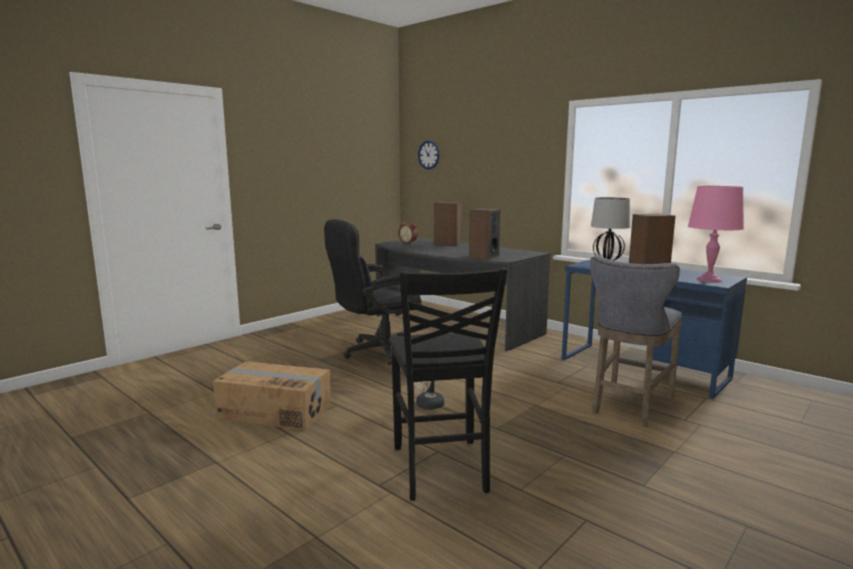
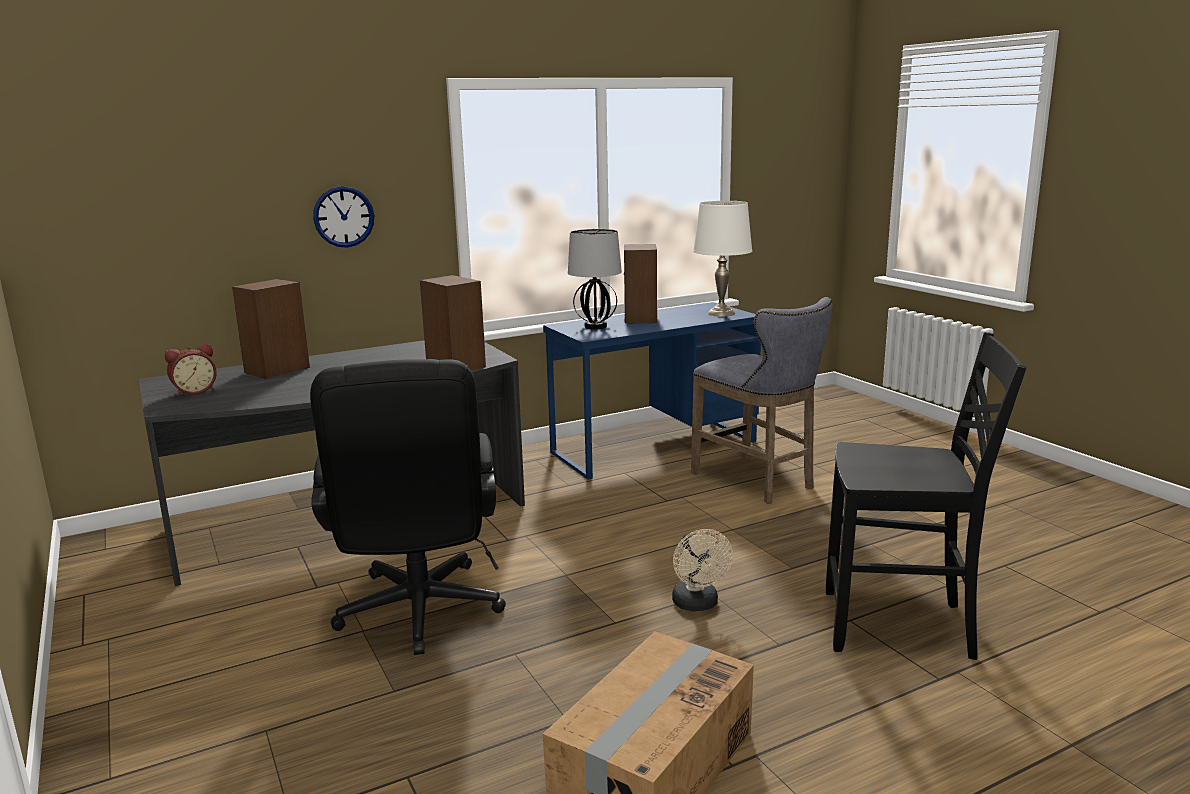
camera: 70 degrees left, 5 degrees up
(428, 155) = (103, 181): wall clock -> wall clock (343, 217)
(709, 280) = (720, 313): pink table lamp -> white table lamp

